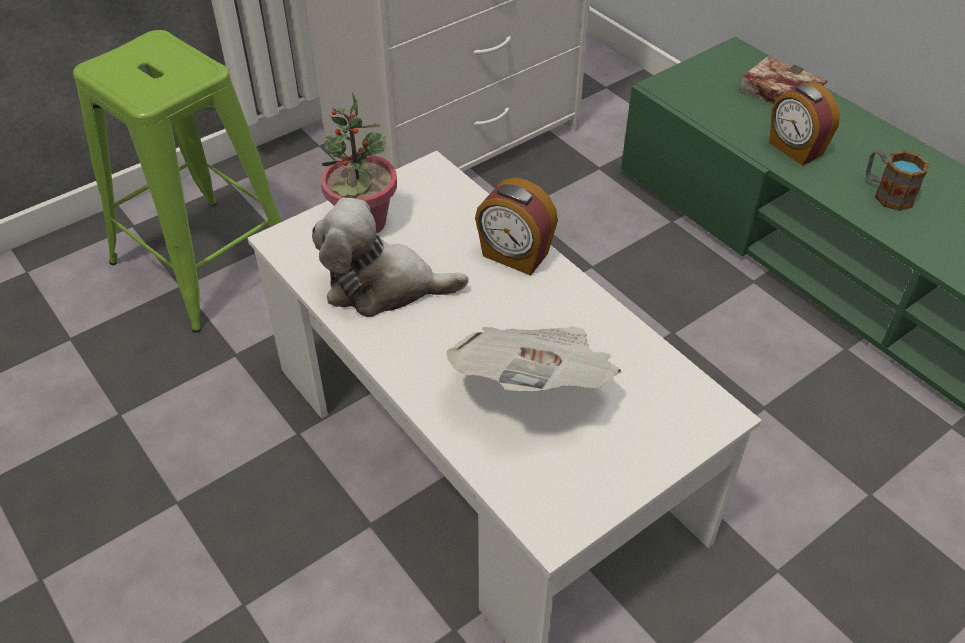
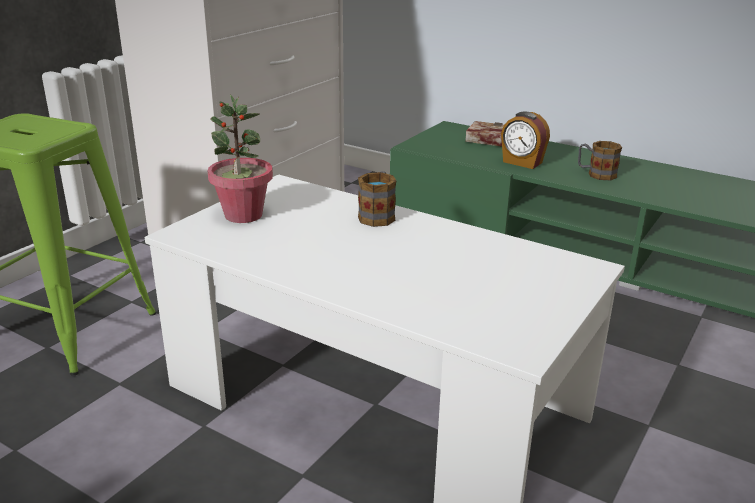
camera: 20 degrees left, 20 degrees down
(383, 286) = (283, 245): plush toy -> none
(514, 256) = (378, 215): alarm clock -> mug
(536, 384) = (446, 276): newspaper -> none

